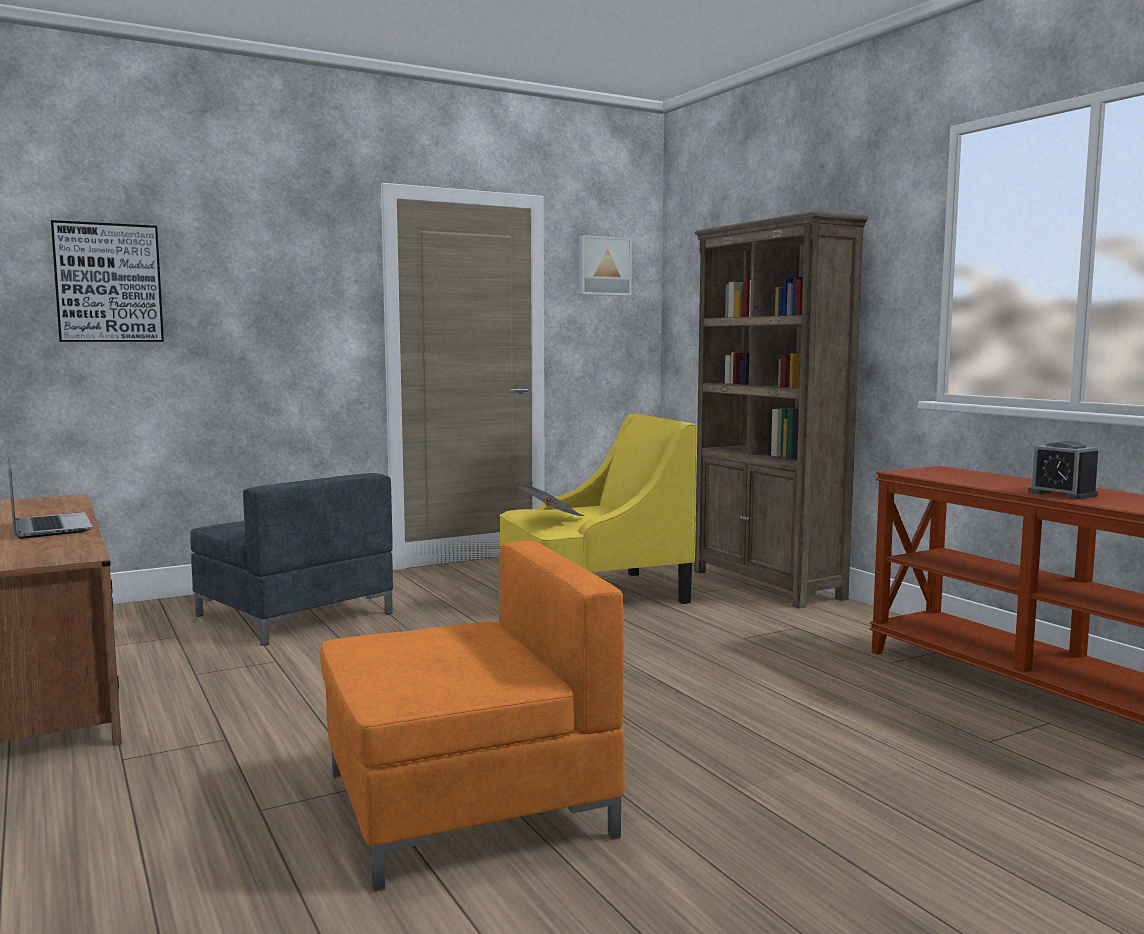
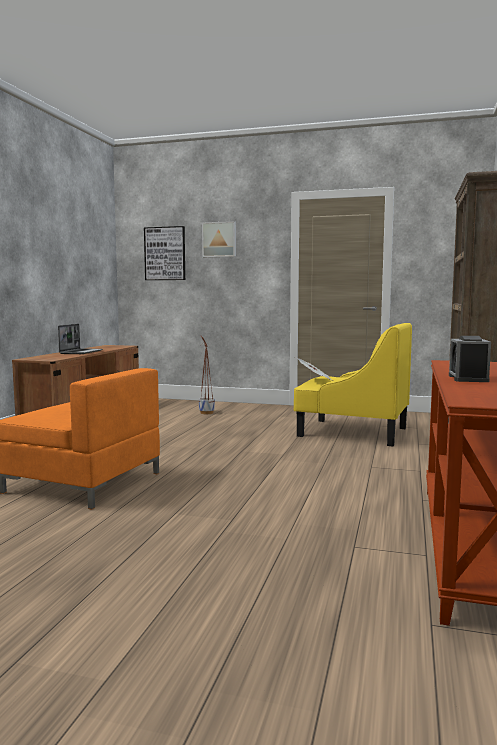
camera: 45 degrees right, 0 degrees up
(294, 614) = (206, 413): grey armchair -> planter
(603, 266) = (439, 228): picture -> picture (219, 239)

